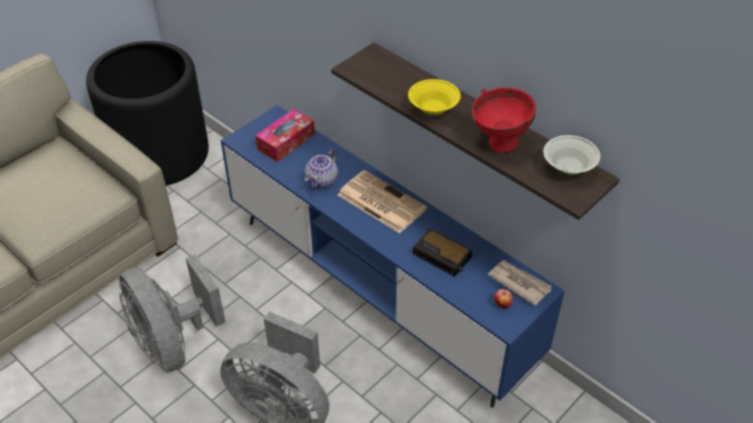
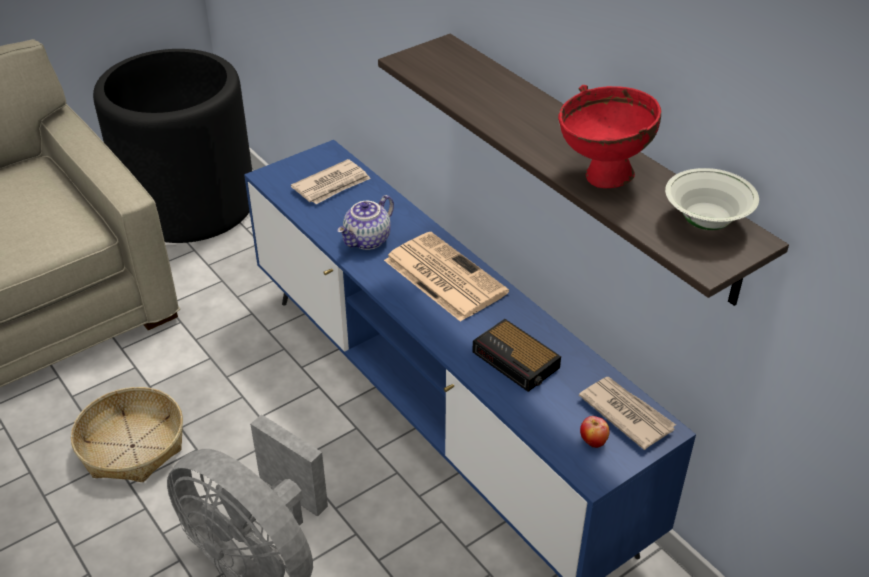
camera: 10 degrees right, 5 degrees down
(173, 343) = (133, 446): grey fan -> basket
(286, 141) = (332, 185): tissue box -> newspaper
(433, 110) = (512, 124): yellow bowl -> none

